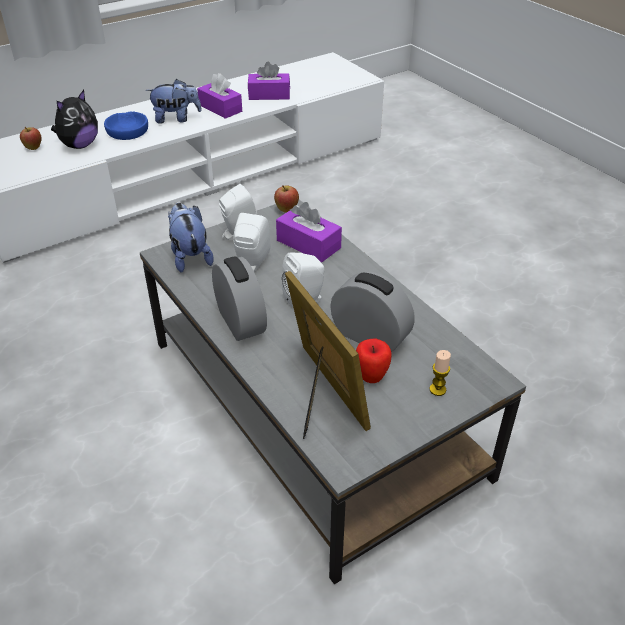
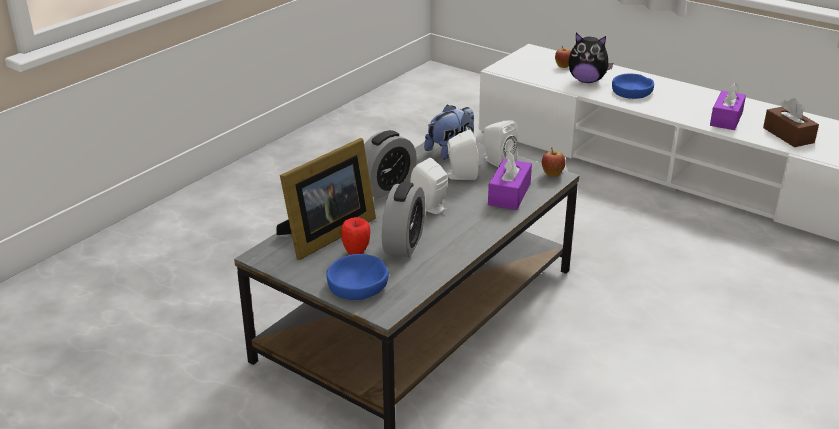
camera: 70 degrees right, 10 degrees down
(176, 119) = (679, 105): plush toy -> none
(269, 95) = (788, 135): purple tissue box -> brown tissue box
(437, 389) = (358, 284): candle -> blue bowl

